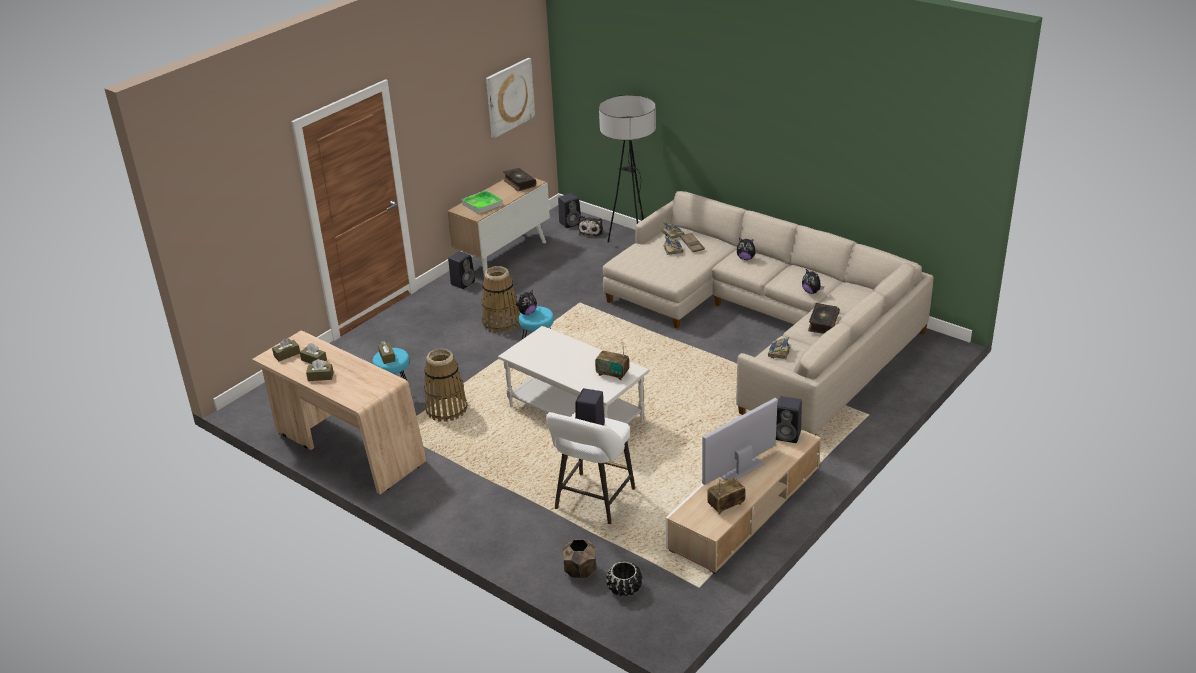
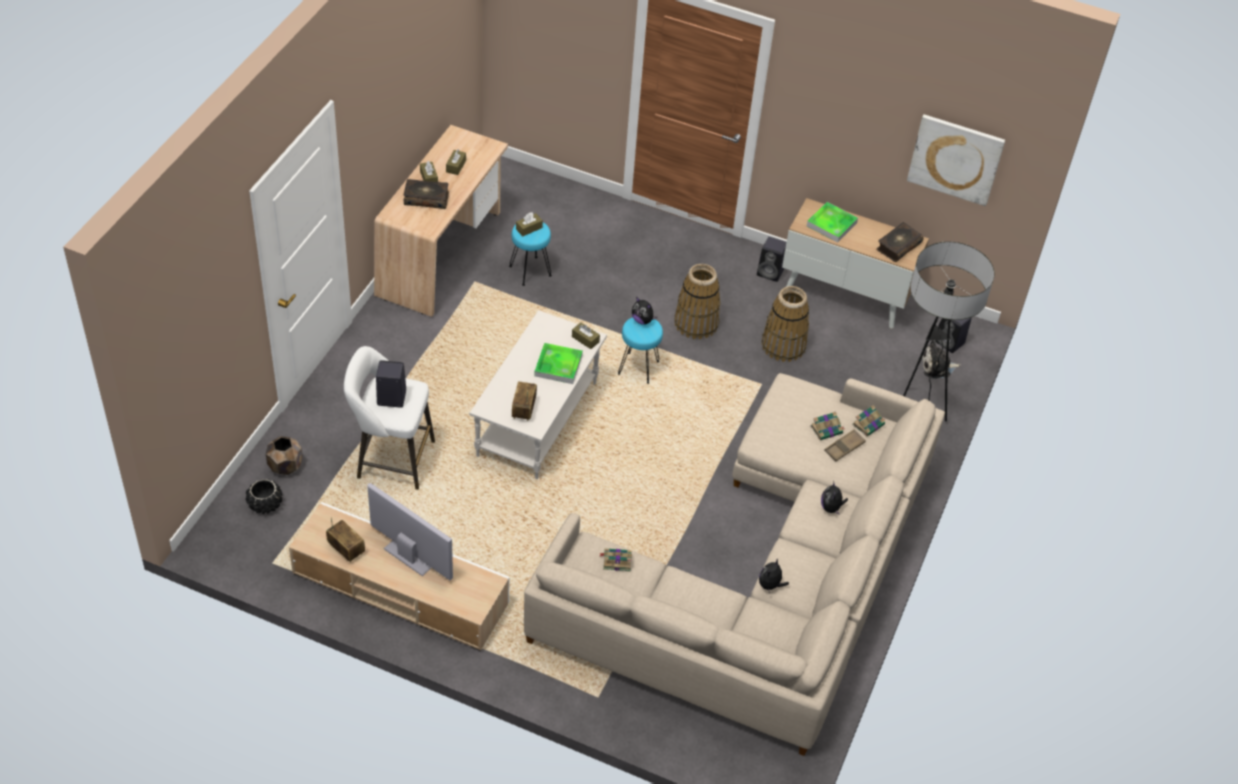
camera: 70 degrees right, 15 degrees up
(287, 354) = (461, 145): brown tissue box -> brown tissue box (585, 339)
(447, 410) = (521, 314): basket -> basket (783, 346)
(569, 352) = (558, 366): none -> tray
(788, 435) = (478, 594): black speaker -> none
(822, 323) = (691, 600): book -> book (426, 198)

